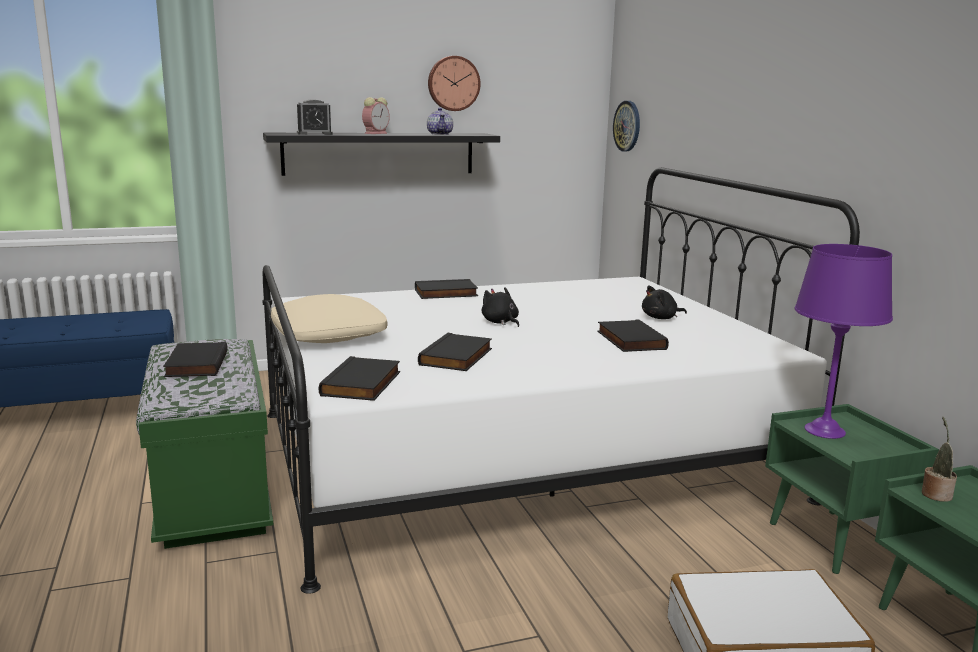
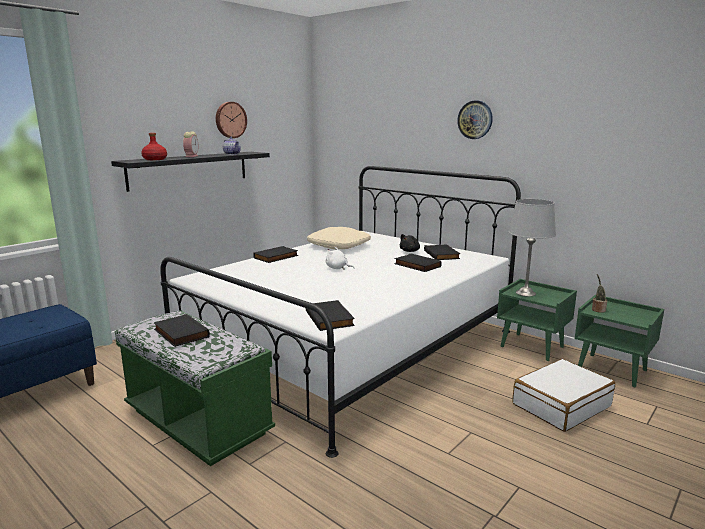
camera: 30 degrees left, 0 degrees up
(314, 133) = (155, 159): alarm clock -> red bottle
(329, 334) = (254, 294): beige pillow -> beige pillow (339, 246)
(457, 357) = (352, 292): black book -> black book (442, 255)
(500, 322) = (337, 268): black plush toy -> white plush toy
(627, 126) = (332, 142): wall clock -> wall clock (475, 120)
(824, 430) = (525, 293): purple table lamp -> grey table lamp

